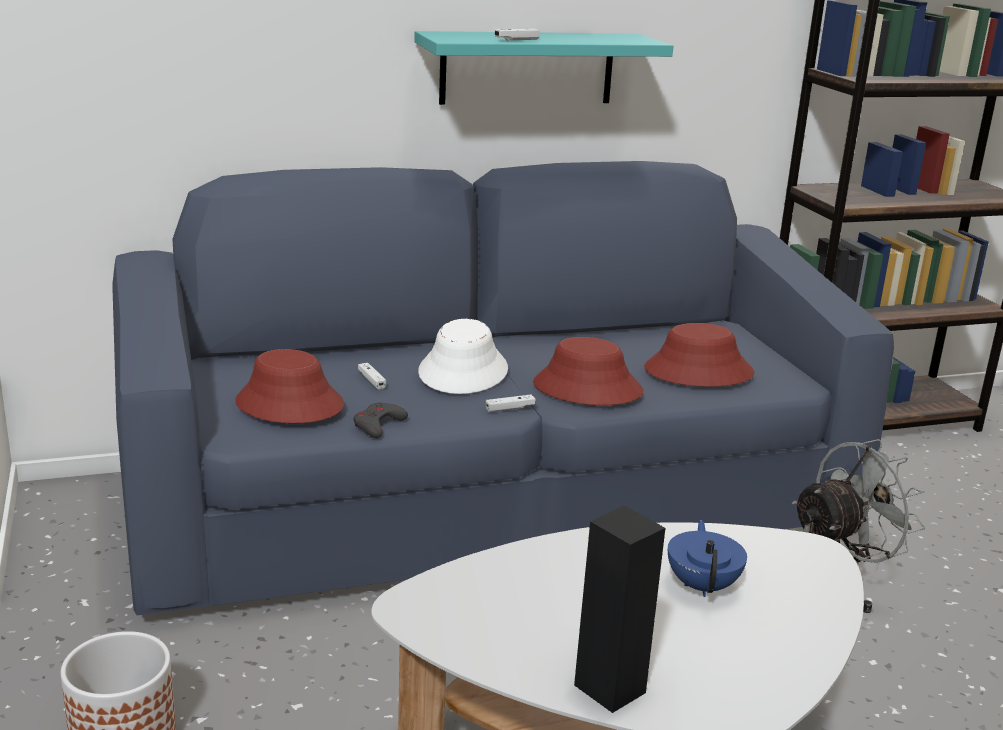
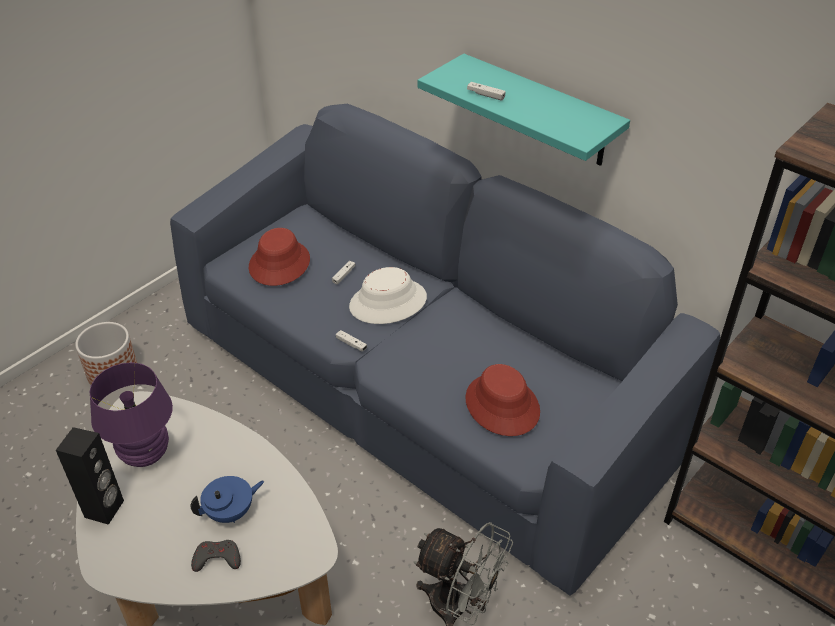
camera: 60 degrees right, 20 degrees up
(378, 425) = (283, 305): grey game controller -> grey game controller (217, 558)
(526, 623) = (145, 454): none -> purple table lamp
(587, 388) = (415, 364): red hat -> none

